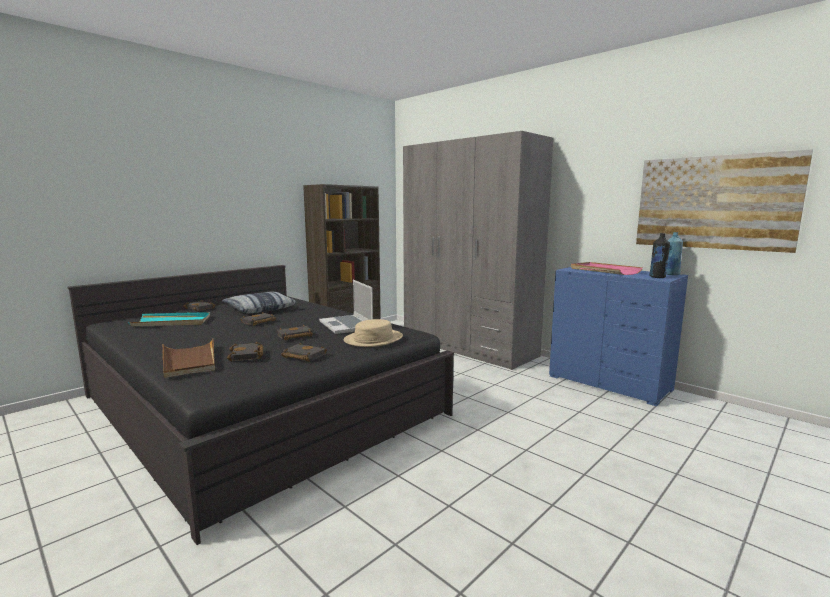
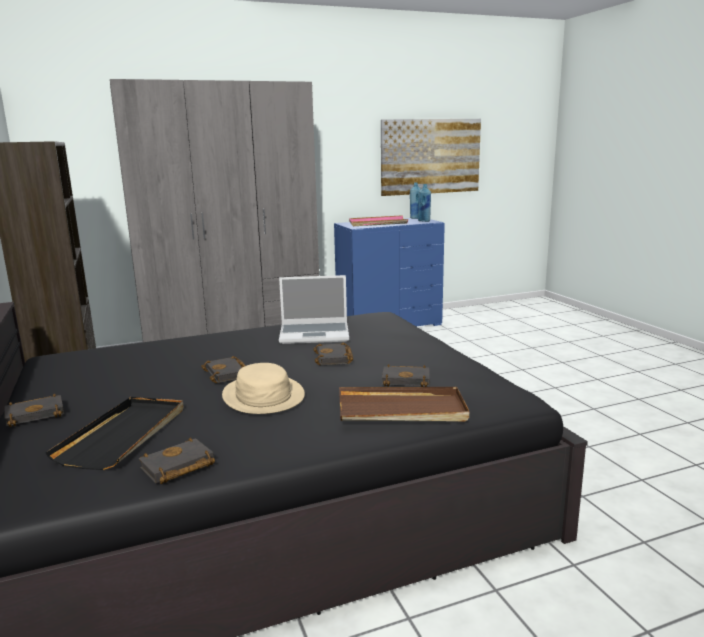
camera: 65 degrees left, 5 degrees up
(172, 322) = (124, 435): turquoise tray -> black tray
(259, 309) = (135, 372): pillow -> none
(302, 356) = (424, 358): black book -> black book (177, 467)
(373, 339) = (388, 329): beige hat -> beige hat (263, 396)
(657, 277) = (424, 221): black bottle -> blue bottle

